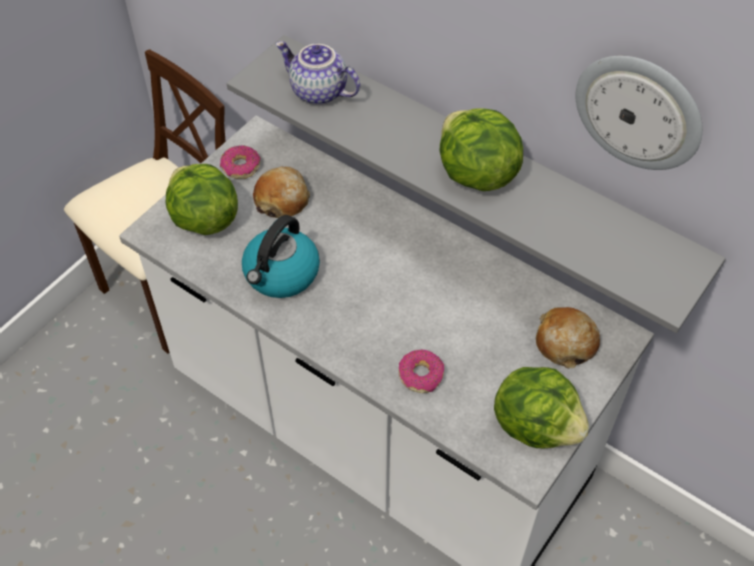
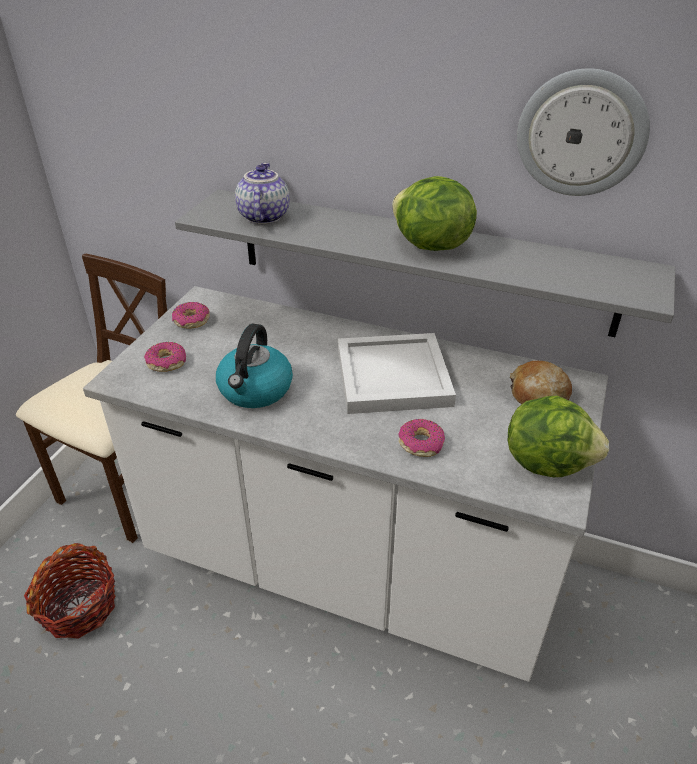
camera: 15 degrees left, 15 degrees down
(106, 411) = (79, 607): none -> basket
(204, 219) = (166, 362): lettuce -> donut
(282, 199) = (238, 337): bread -> none
(317, 92) = (262, 216): teapot -> teapot turned 75 degrees clockwise
(422, 285) = (391, 376): none -> white tray

